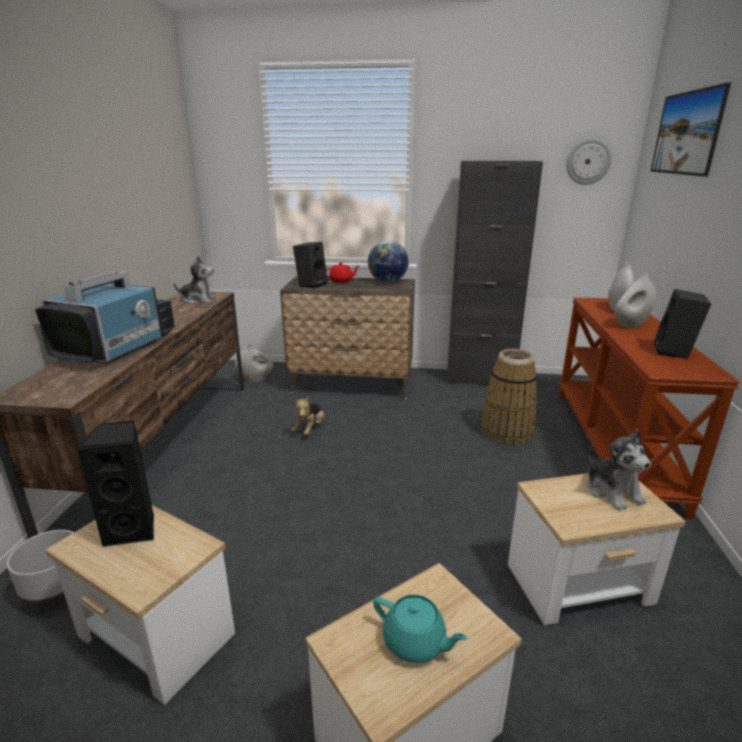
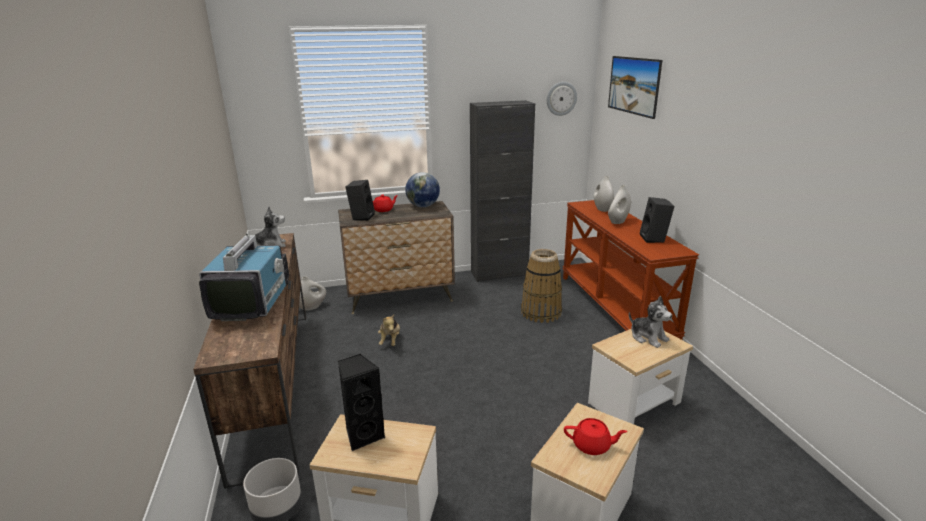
camera: 20 degrees left, 0 degrees up
(415, 642) = (592, 446): turquoise teapot -> red teapot

